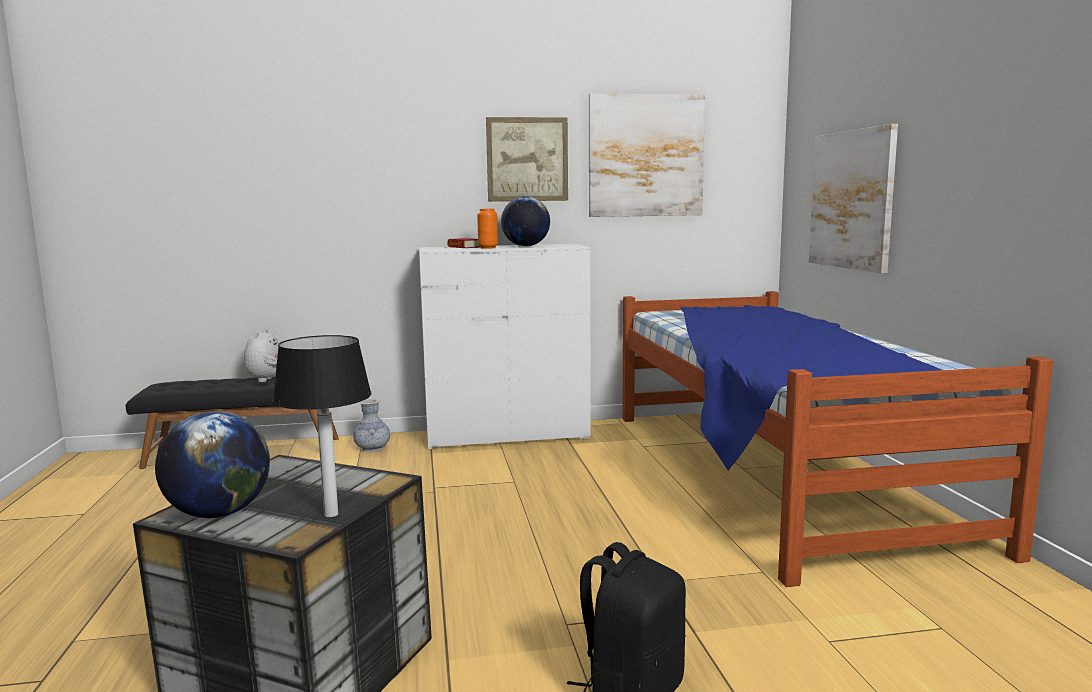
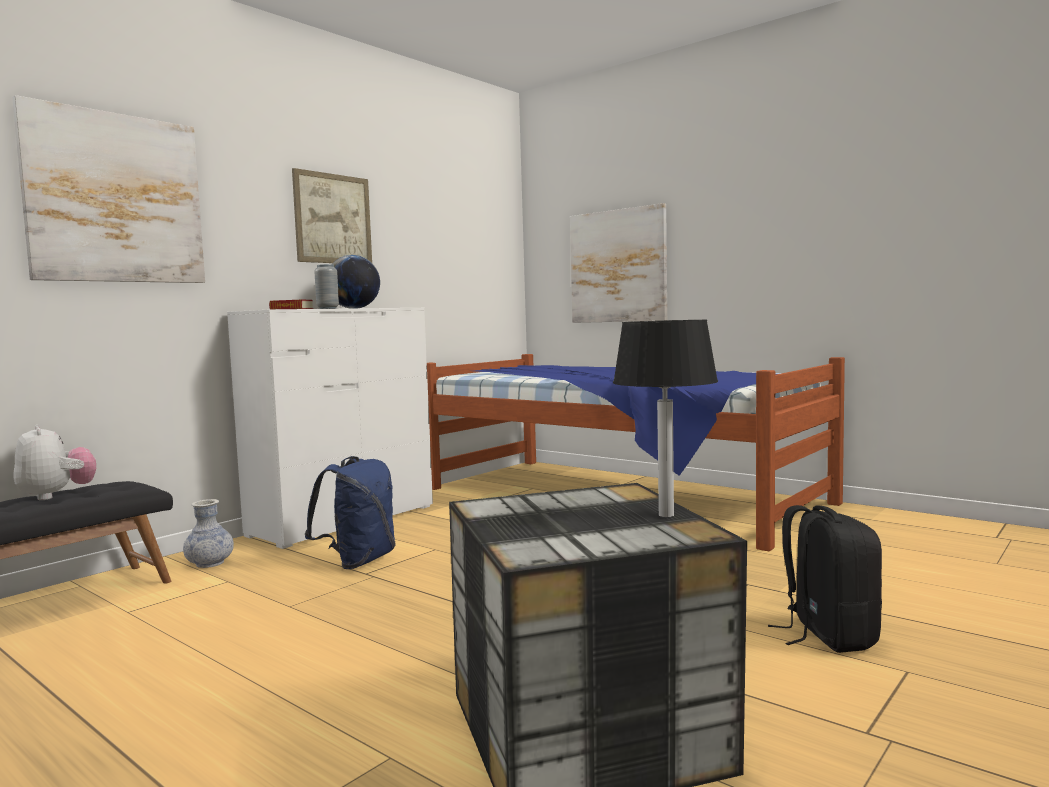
camera: 40 degrees left, 5 degrees down
(218, 514) = (569, 541): globe -> none
(449, 475) = (358, 561): none -> blue backpack
(488, 248) = (328, 308): orange vase -> grey vase
(645, 156) = (430, 225): picture -> picture (115, 198)

